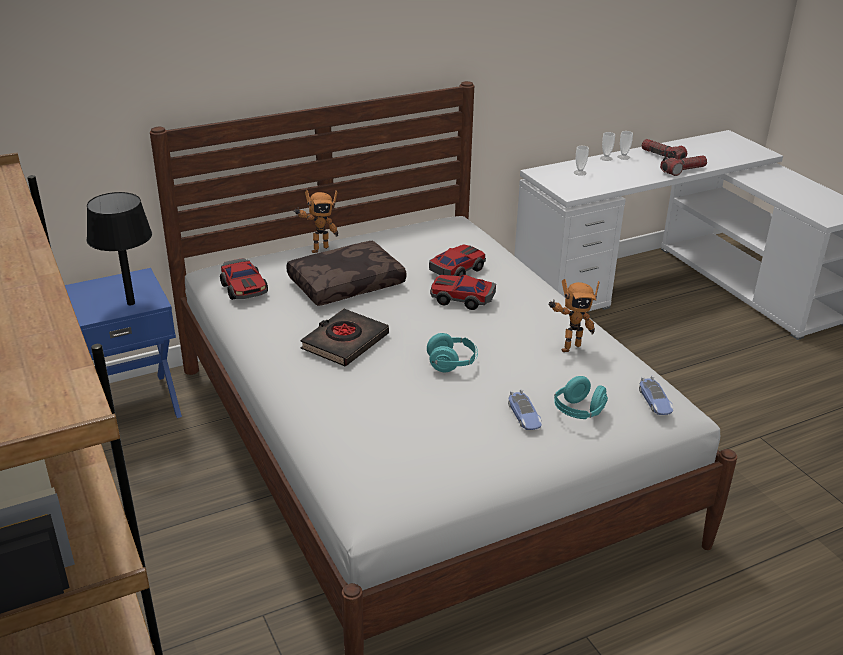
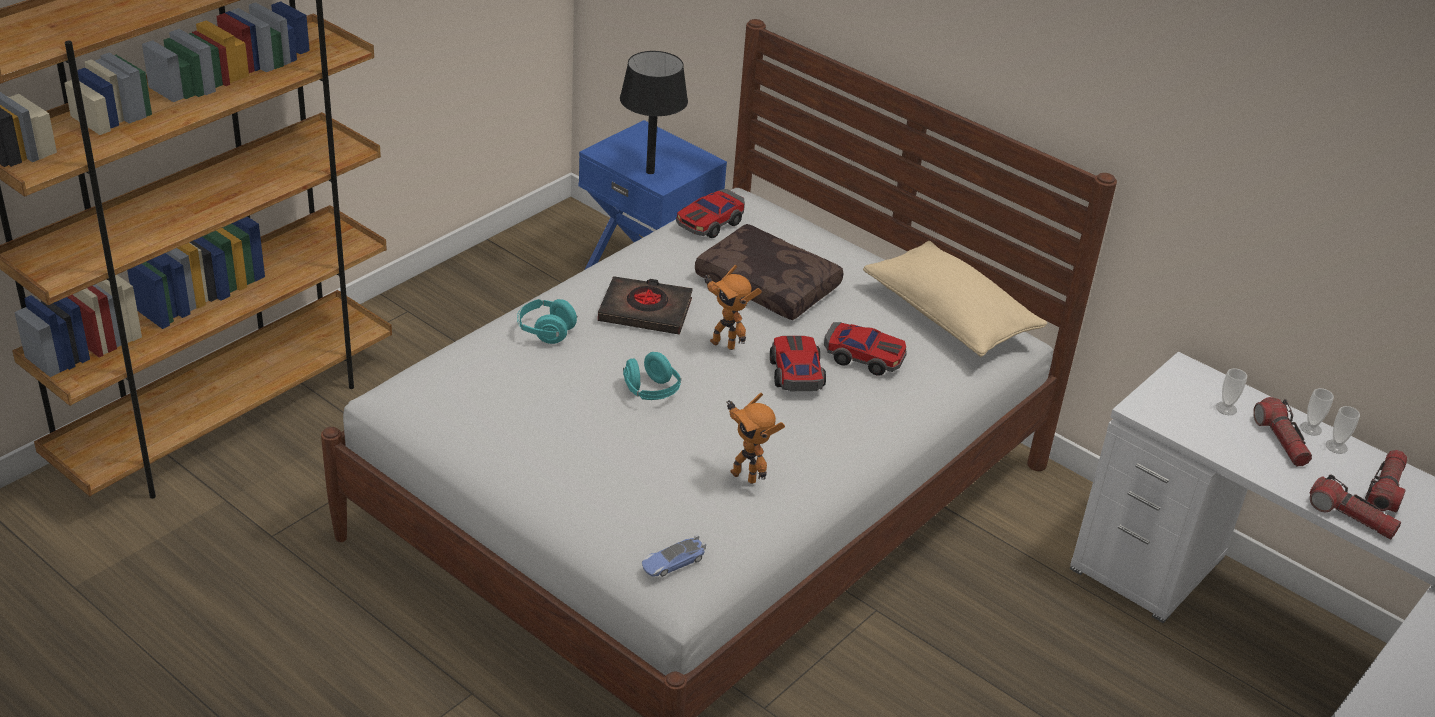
camera: 65 degrees right, 5 degrees up
(318, 249) = (837, 249): toy robot -> toy robot (724, 343)
(426, 231) = (949, 317): none -> beige pillow
(524, 415) = (583, 461): toy car -> none
(579, 412) = (614, 502): turquoise headphones -> turquoise headphones (545, 331)
(613, 168) = (1281, 440): none -> flashlight

